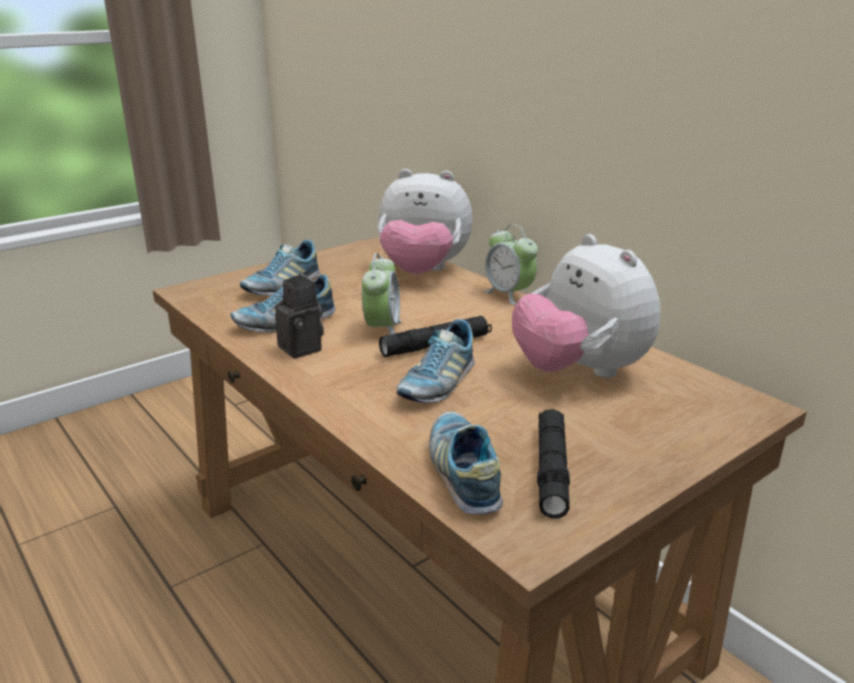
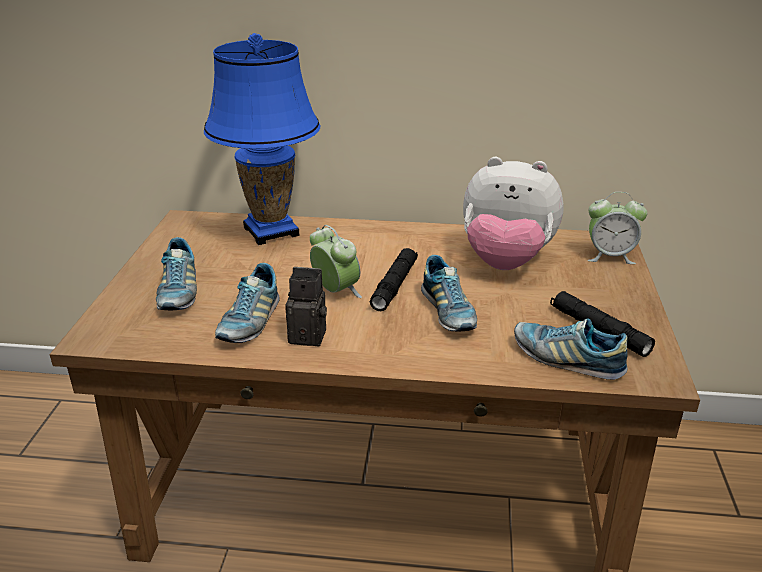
camera: 45 degrees left, 5 degrees up
(423, 272) = (271, 231): plush toy -> blue table lamp
(509, 295) = (367, 225): alarm clock -> alarm clock (610, 256)

